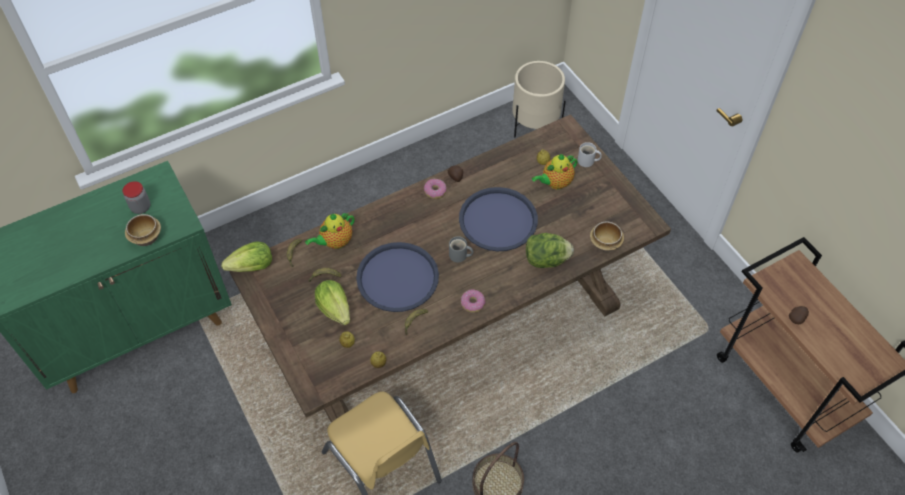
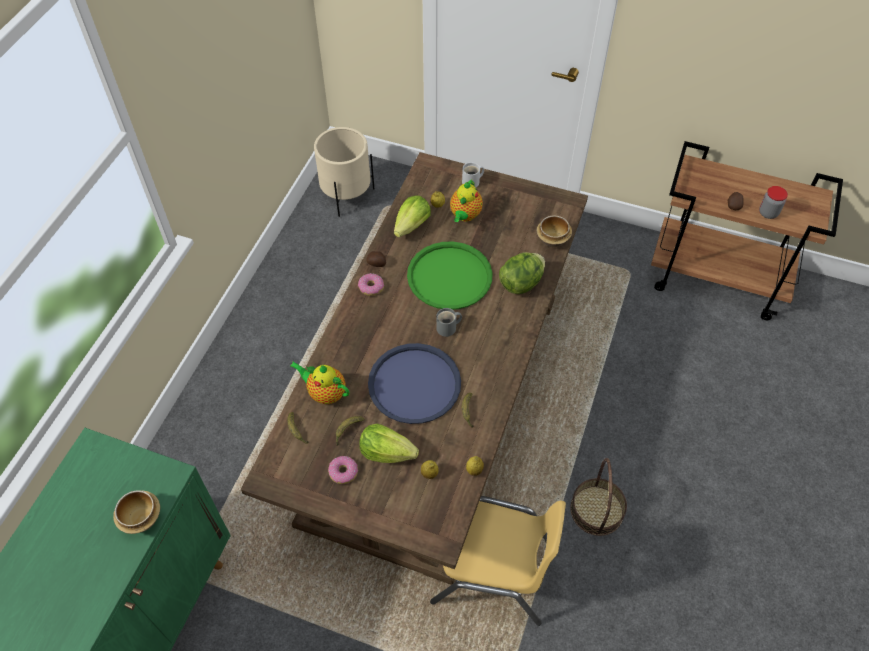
camera: 40 degrees left, 0 degrees up
(141, 207) = (103, 493): jar -> jar (768, 213)
(252, 267) = (267, 471): lettuce -> lettuce (412, 226)
(335, 242) = (325, 393): teapot -> teapot turned 105 degrees clockwise
(473, 303) = (500, 360): donut -> donut (343, 472)
(498, 220) = (449, 276): blue tray -> green tray

